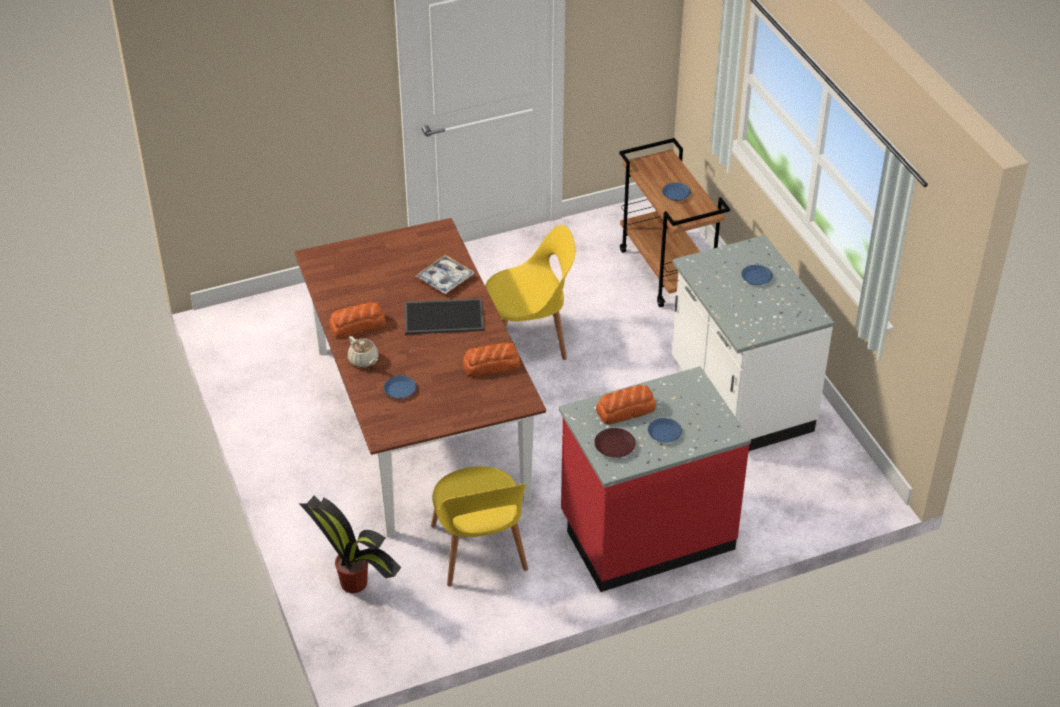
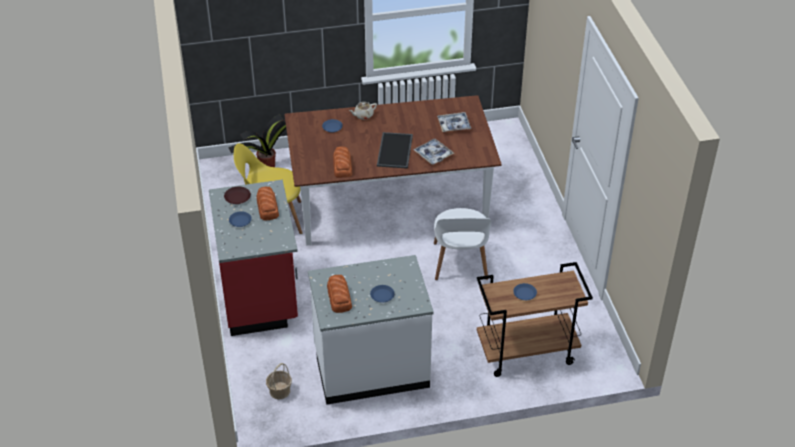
camera: 100 degrees right, 0 degrees up
(358, 325) = (396, 115): bread -> bread (339, 297)
(373, 266) = (454, 125): none -> tray
(528, 340) = (460, 263): yellow chair -> white chair
(811, 479) = (279, 391): none -> basket

